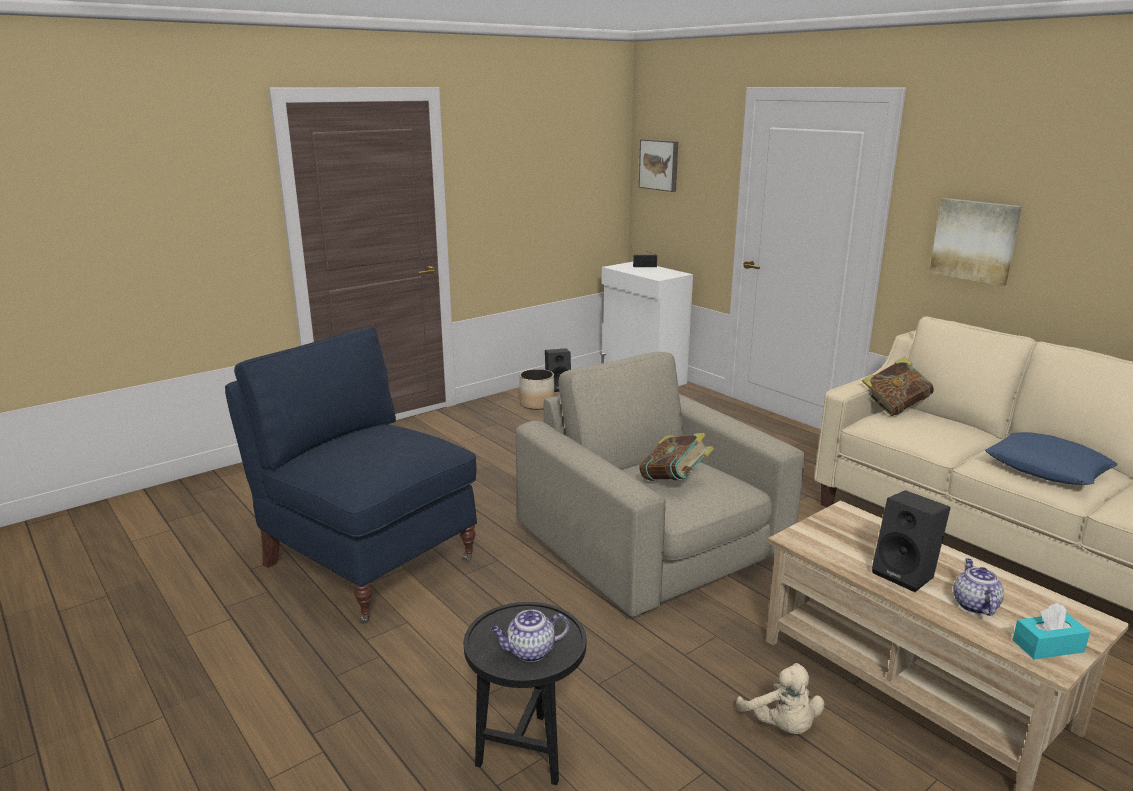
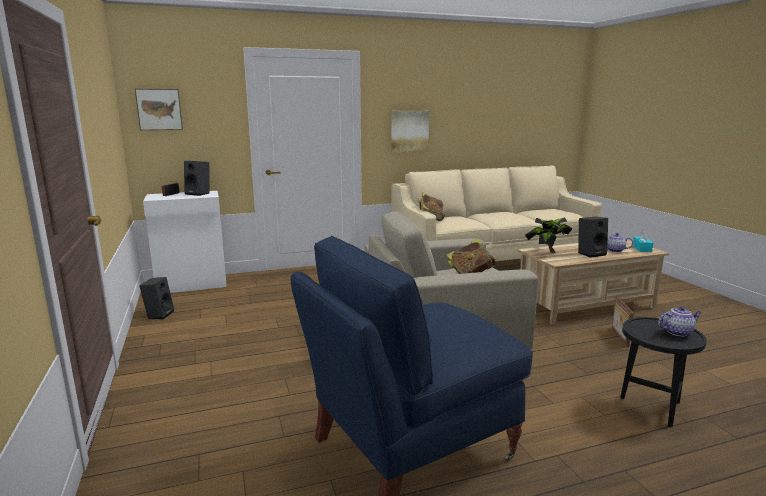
camera: 70 degrees left, 5 degrees down
(530, 652) = (677, 332): teapot -> teapot turned 105 degrees counterclockwise
(537, 404) = (179, 328): planter -> none
(663, 273) = (199, 193): none -> black speaker
(781, 726) = (619, 337): beige plush toy -> picture frame
(852, 528) = (548, 252): none -> potted plant
(1047, 468) = (508, 216): blue pillow -> none

